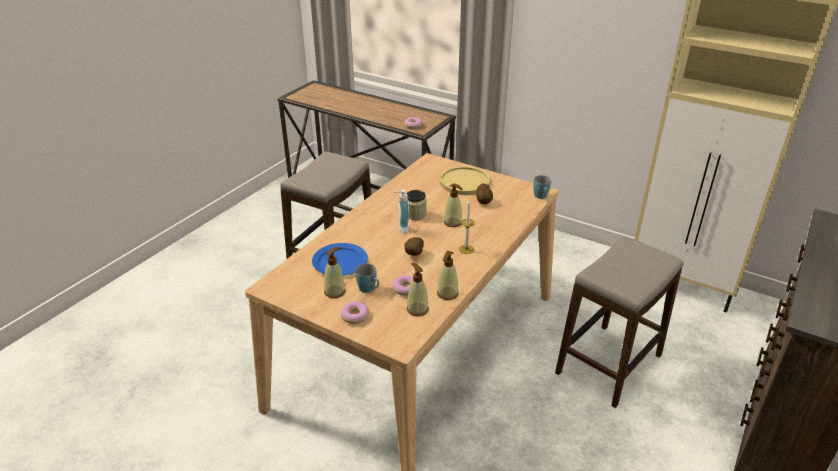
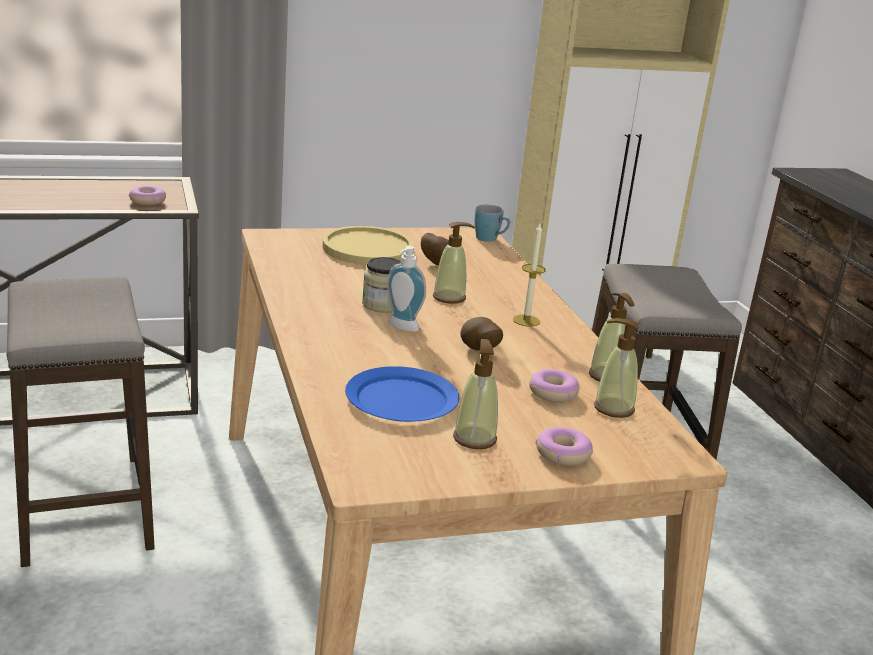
camera: 50 degrees left, 10 degrees down
(369, 289) = (512, 414): blue mug -> none

